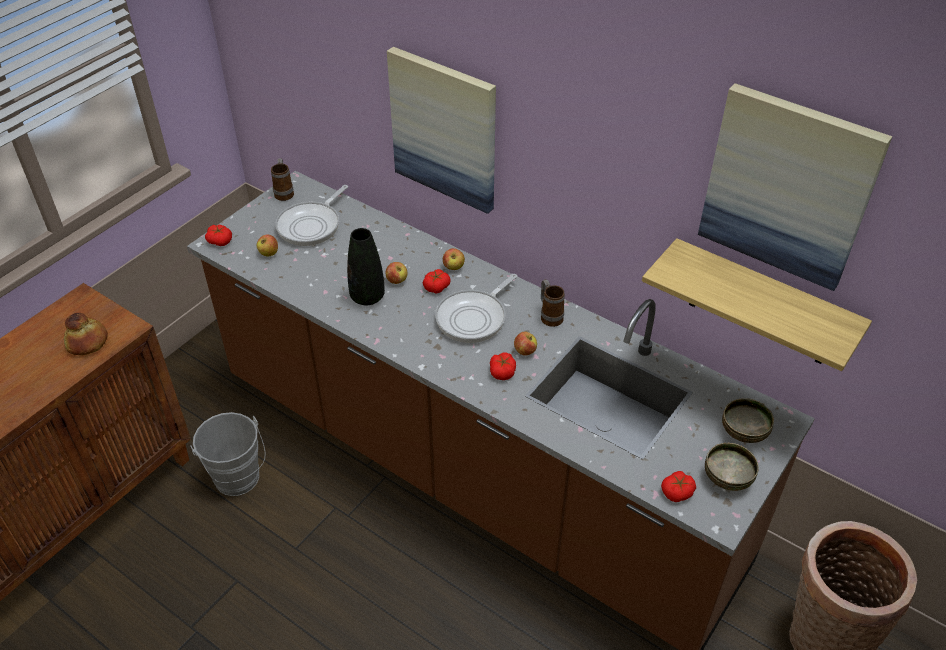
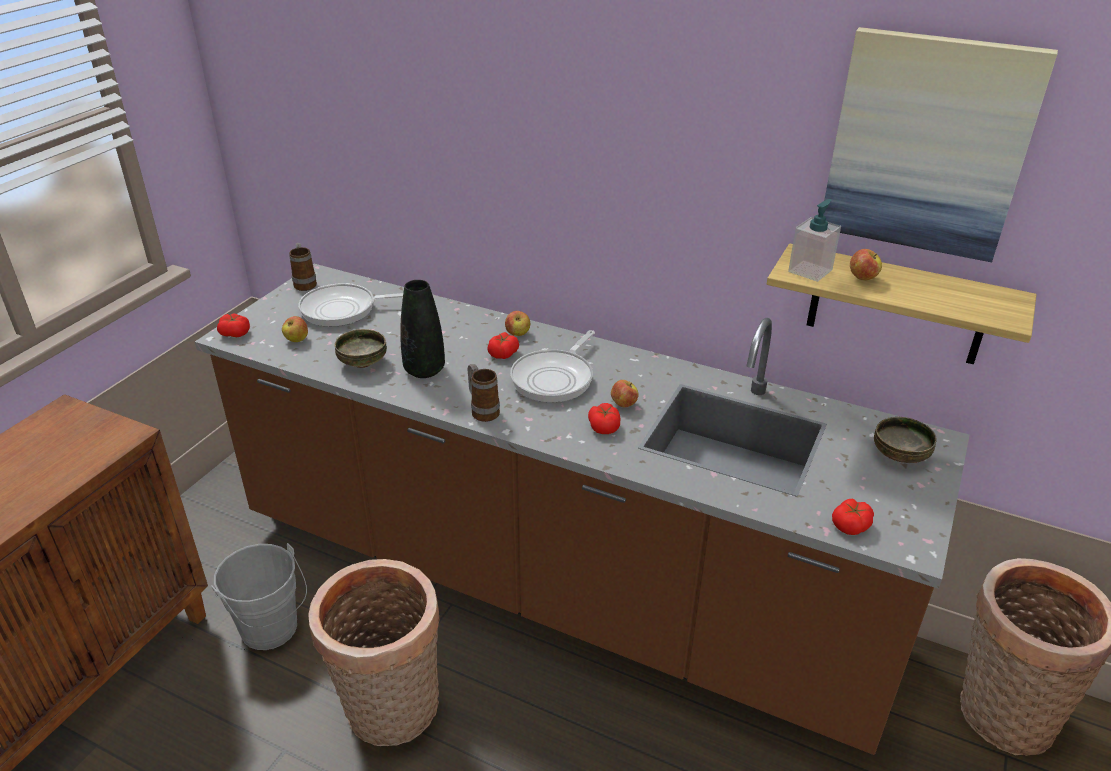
camera: 10 degrees left, 10 degrees down
(88, 342) = (75, 454): bread -> none
(311, 225) = (343, 310): frying pan -> frying pan turned 60 degrees clockwise
(321, 563) = (391, 713): none -> basket
(397, 280) = (455, 352): apple -> apple (862, 278)
(444, 129) = (498, 170): picture -> none
(549, 316) = (640, 368): mug -> mug (482, 410)
(682, 273) = (810, 271): none -> soap dispenser
(726, 478) = (900, 504): bowl -> bowl (362, 363)

